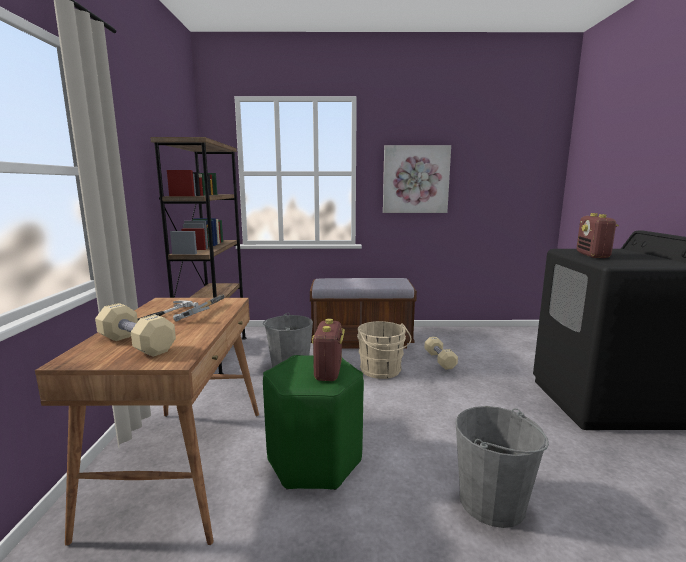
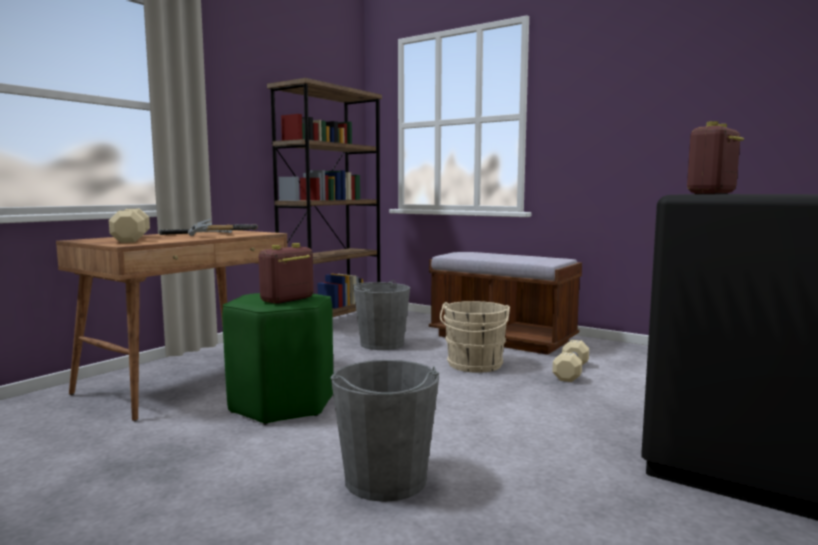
camera: 35 degrees right, 5 degrees down
(415, 179) = (606, 118): picture -> none

